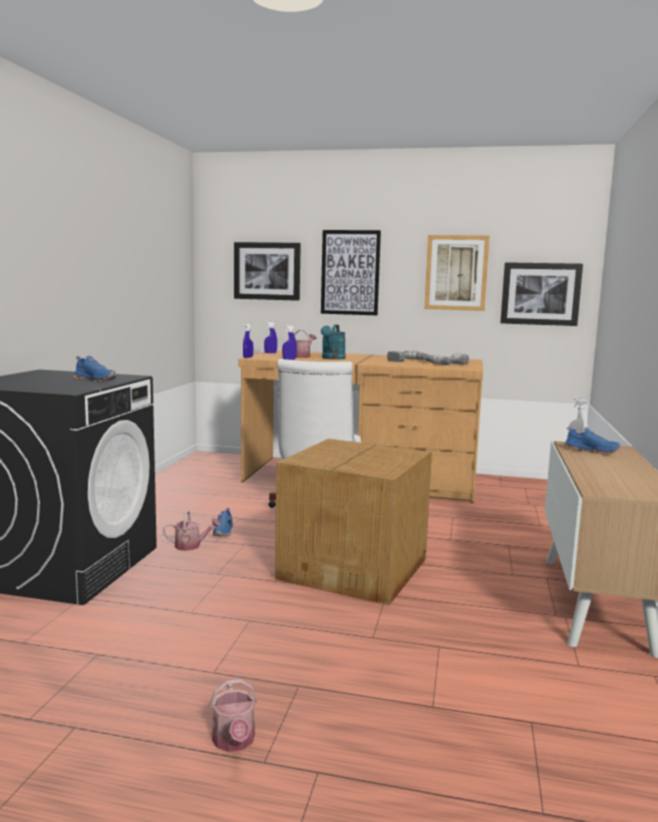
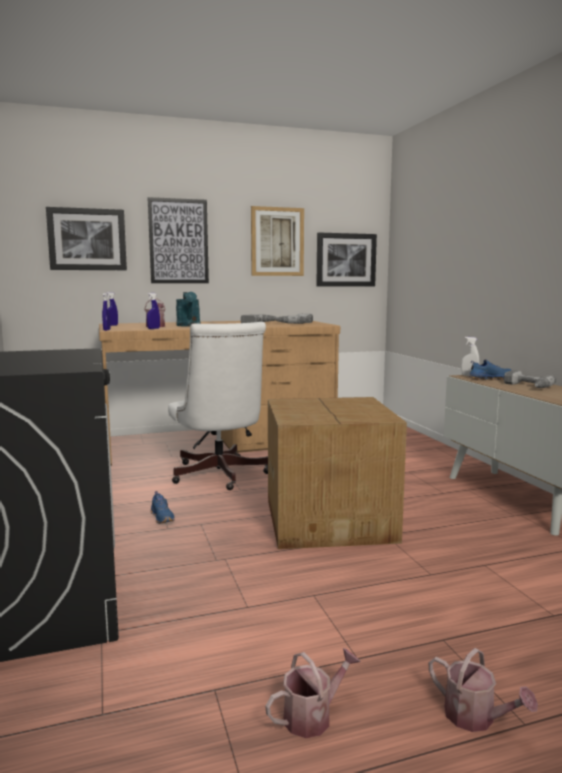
camera: 30 degrees left, 0 degrees up
(96, 380) = (59, 357): blue shoe -> none
(191, 546) = (148, 540): watering can -> watering can (313, 716)
(607, 465) = (526, 386): none -> power drill

